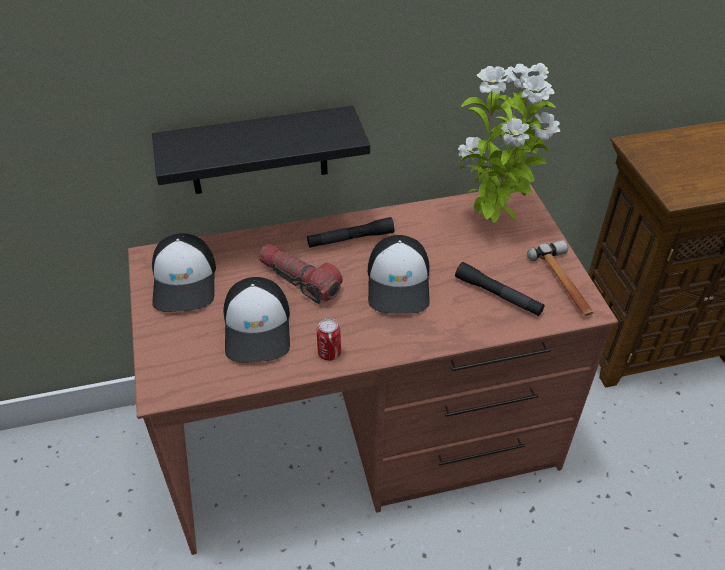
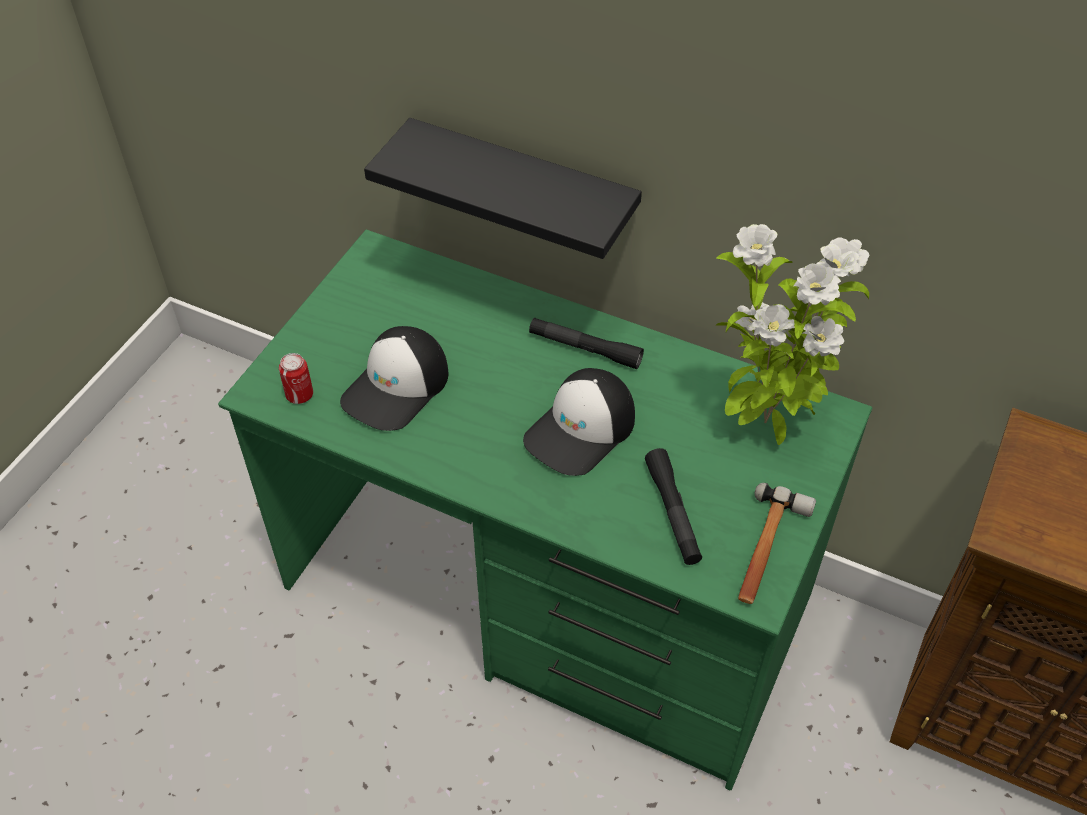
camera: 40 degrees right, 5 degrees up
(185, 281) = (380, 296): cap -> none
(300, 280) = (486, 363): flashlight -> none
(329, 353) = (434, 457): can -> can (299, 395)
(363, 437) = (546, 593): brown desk -> green desk

